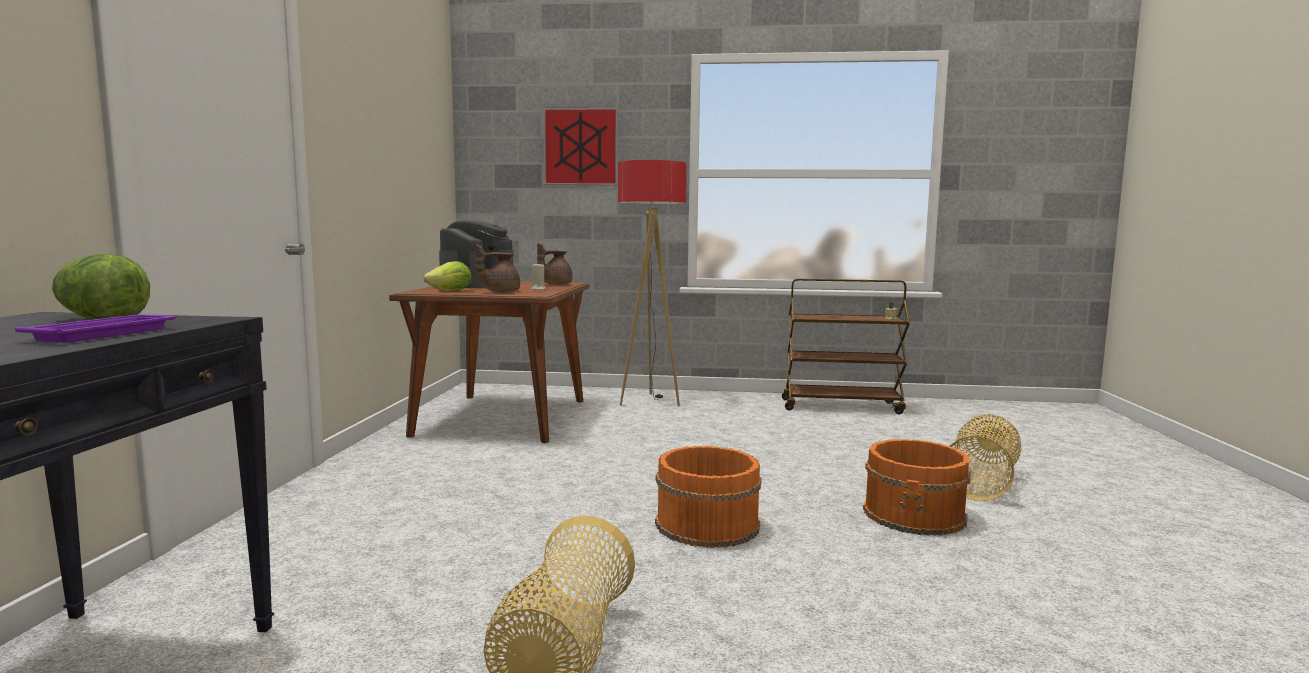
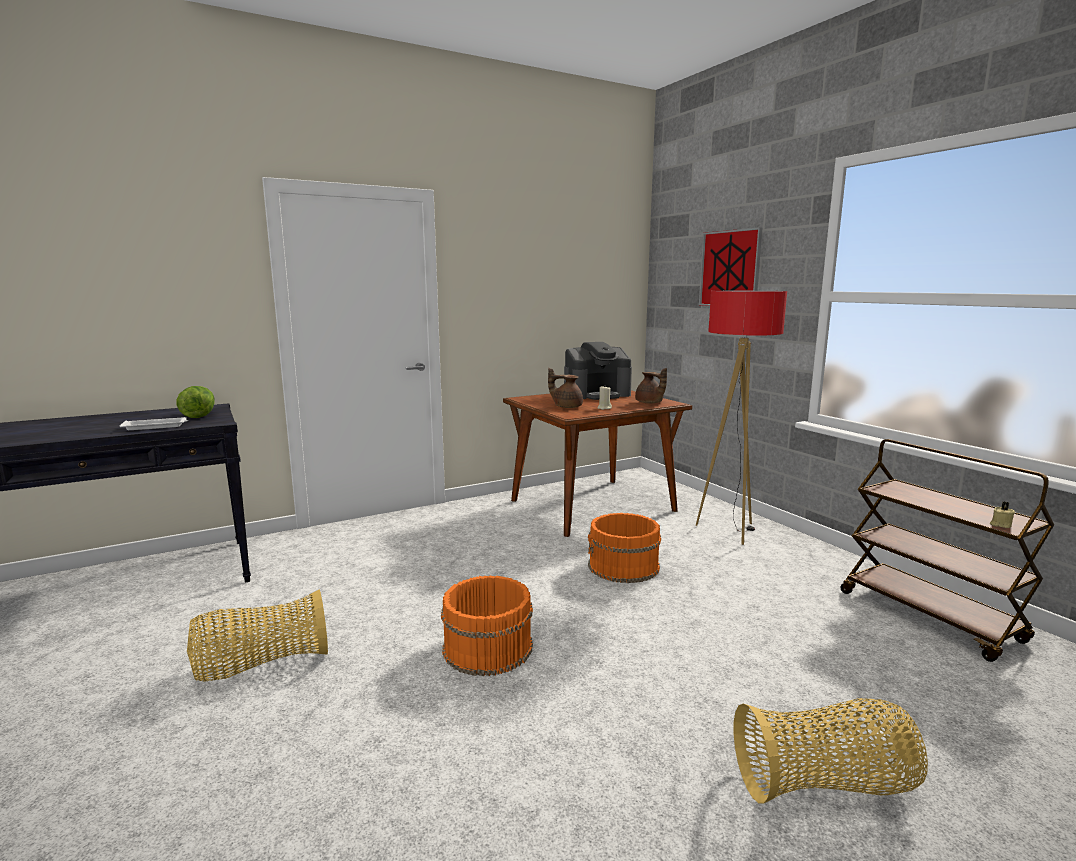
camera: 55 degrees right, 5 degrees up
(105, 334) = (156, 426): purple tray -> white tray
(451, 291) = (542, 401): lettuce -> none
(555, 284) = (649, 403): brown teapot -> brown teapot turned 135 degrees counterclockwise
(915, 514) = (642, 752): orange bucket -> orange bucket (623, 567)

